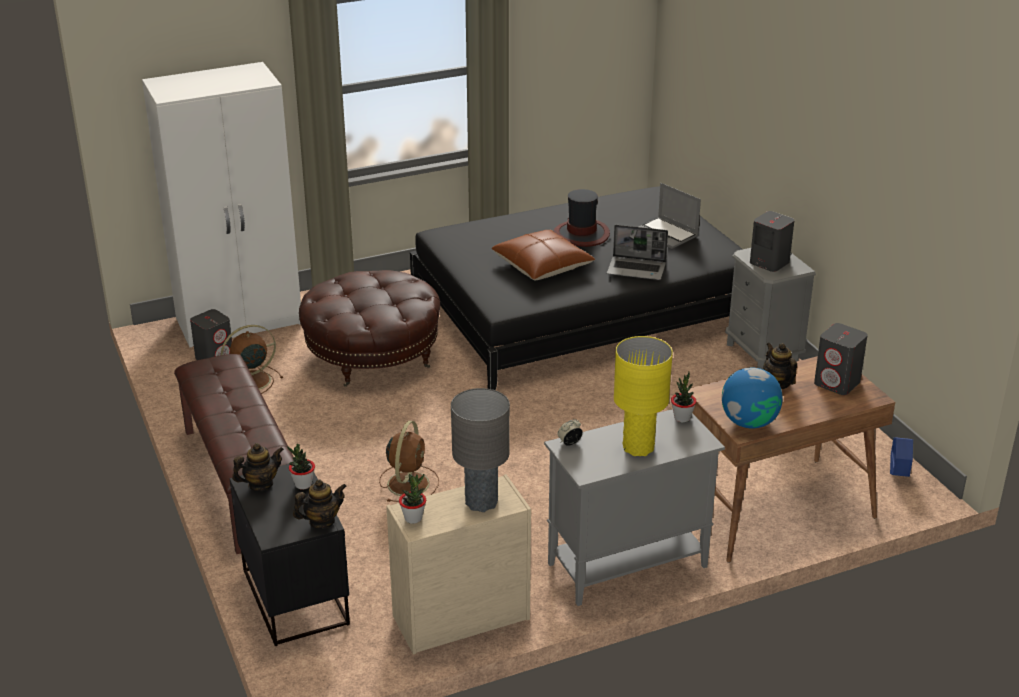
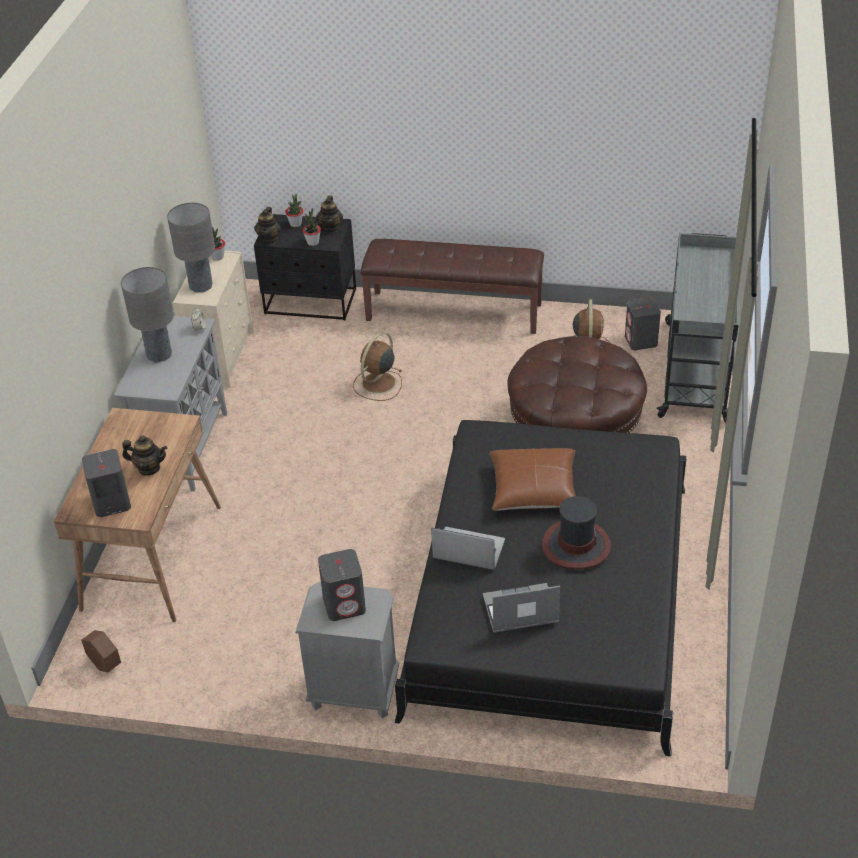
camera: 125 degrees right, 10 degrees up
(240, 321) = (696, 369): white wardrobe -> grey cart
(409, 483) = (378, 384): brown fan -> brown fan turned 75 degrees clockwise
(637, 269) = (467, 551): laptop -> laptop turned 60 degrees clockwise
(638, 447) = (159, 355): yellow table lamp -> grey table lamp
(682, 418) = (165, 391): potted plant -> potted plant (295, 224)
(749, 422) = (126, 426): globe -> none
(898, 474) = (105, 665): blue planter -> brown planter

